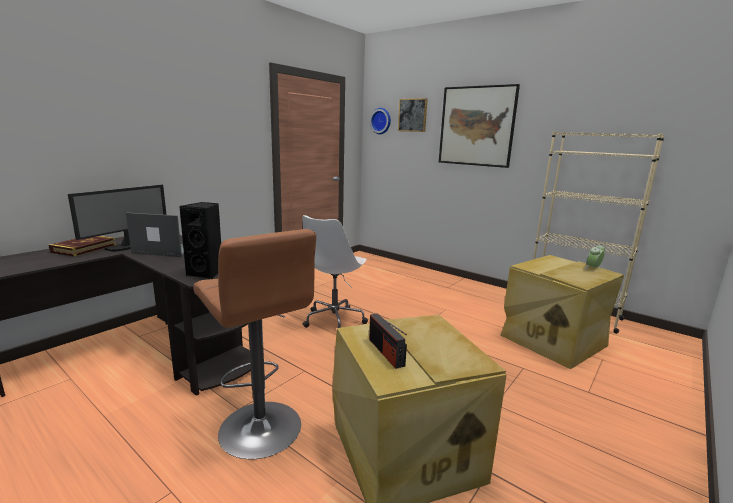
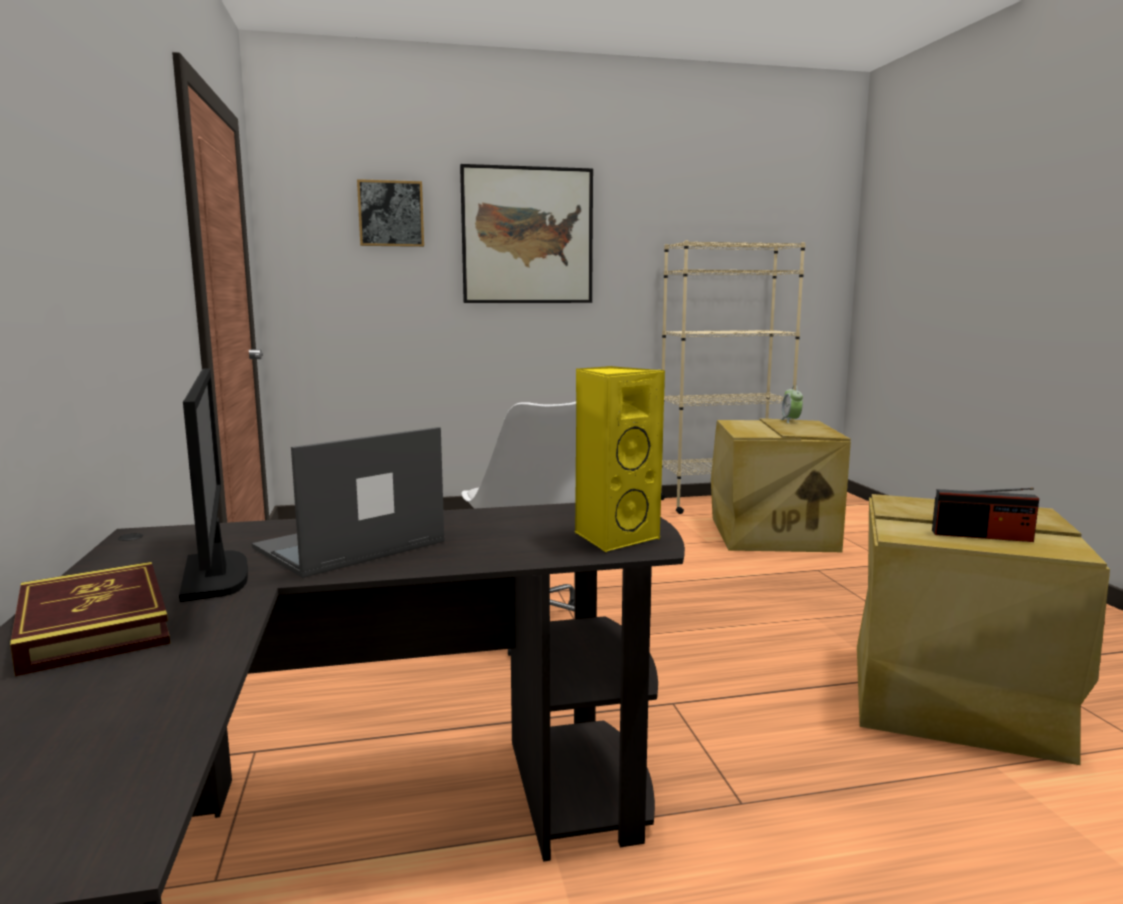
camera: 50 degrees left, 5 degrees down
(207, 273) = (613, 537): black speaker -> yellow speaker
(260, 429) = (824, 796): brown stool -> none
(381, 121) = (311, 224): wall clock -> none

